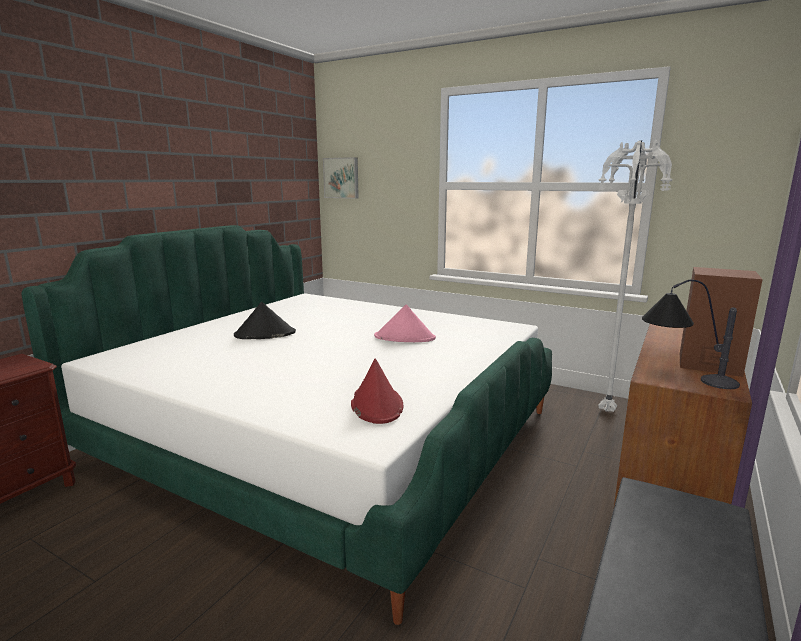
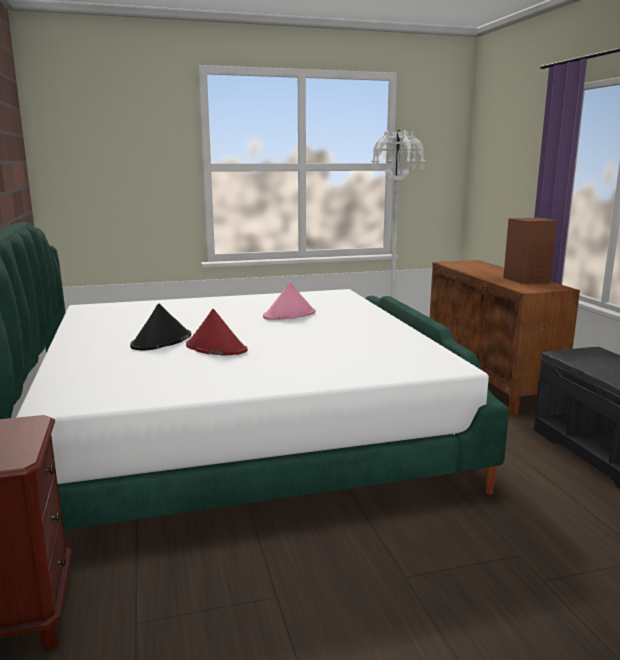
camera: 45 degrees left, 0 degrees up
(342, 178) = (67, 159): picture -> none
(376, 405) = (398, 352): red hat -> red hat (215, 348)
(681, 378) = (534, 287): table lamp -> none

